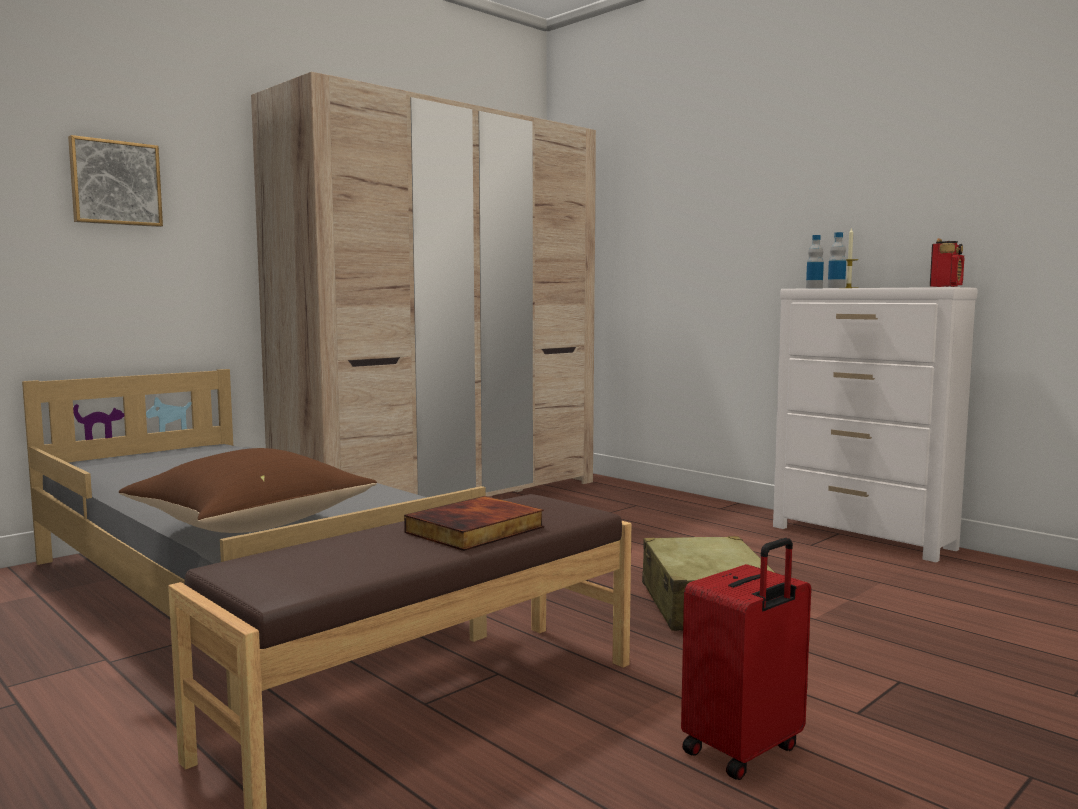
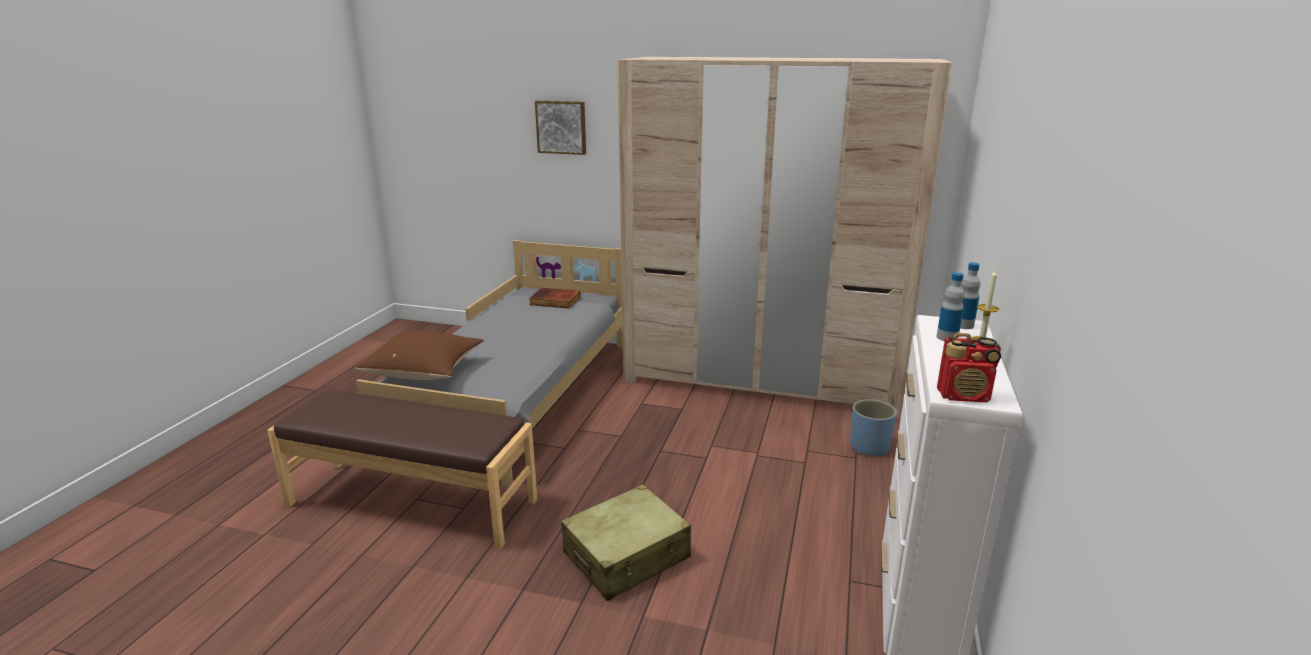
camera: 60 degrees right, 15 degrees up
(476, 530) = (417, 428): book -> book (554, 301)
(626, 498) = (869, 447): none -> blue planter
(744, 751) = (402, 623): red suitcase -> none

